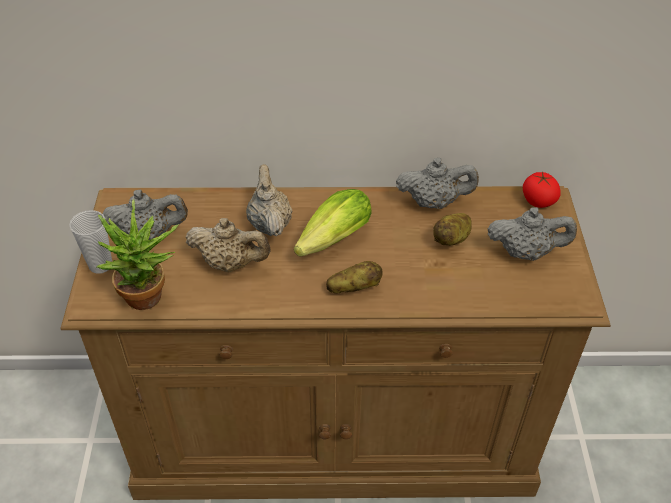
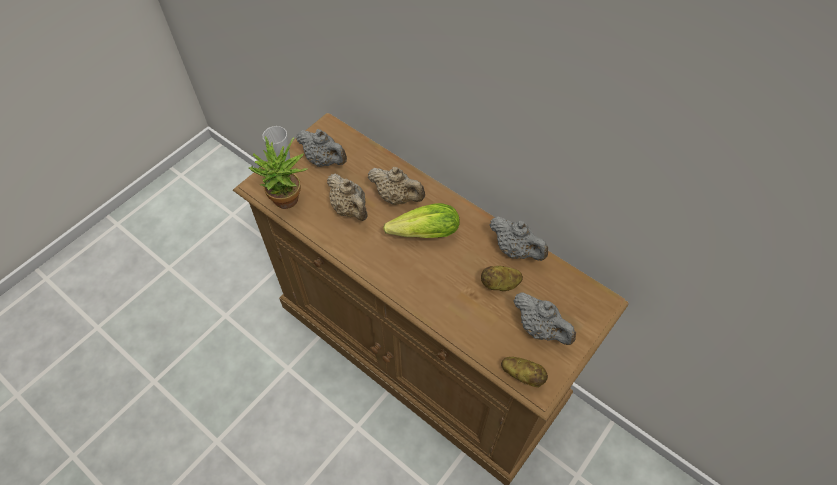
camera: 40 degrees right, 10 degrees up
(269, 224) = (397, 197): beige teapot -> beige teapot turned 90 degrees clockwise
(354, 288) = (404, 275): potato -> potato (522, 375)
(538, 201) = (591, 297): tomato -> none

